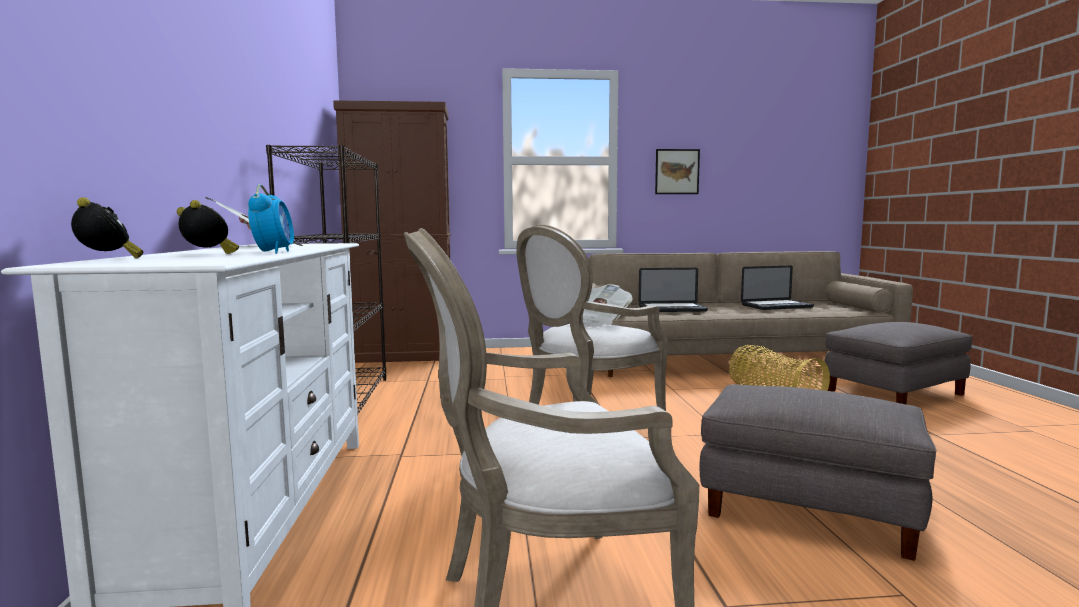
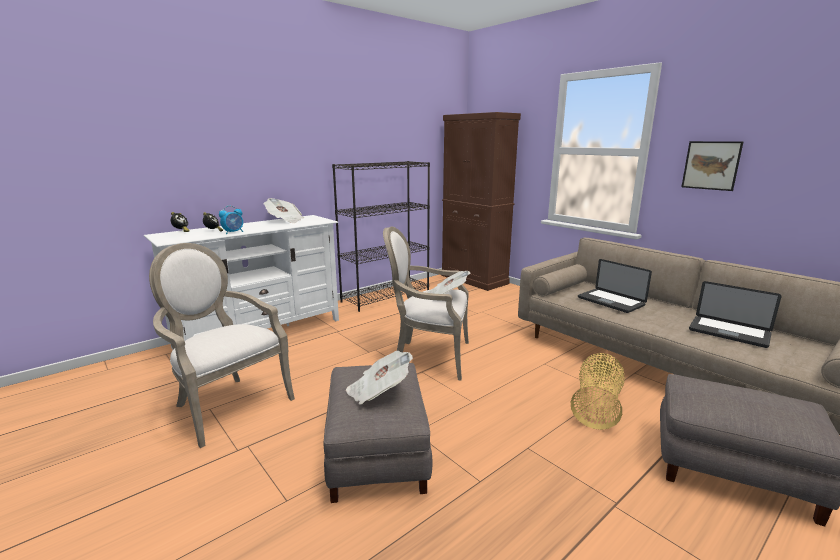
camera: 55 degrees right, 10 degrees up
(832, 396) = (378, 392): none -> newspaper

